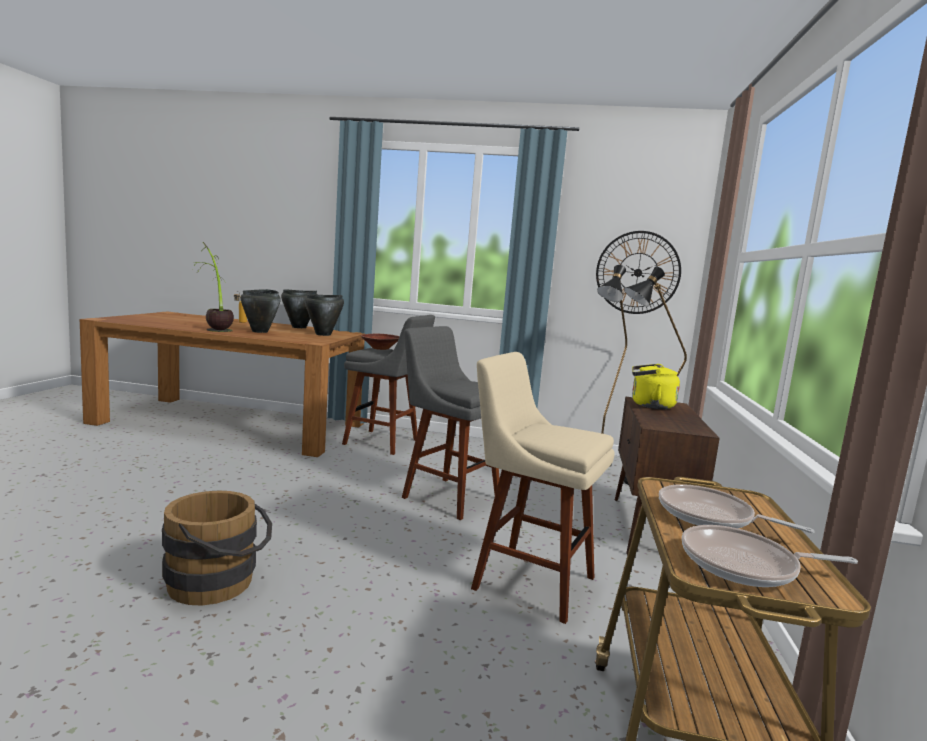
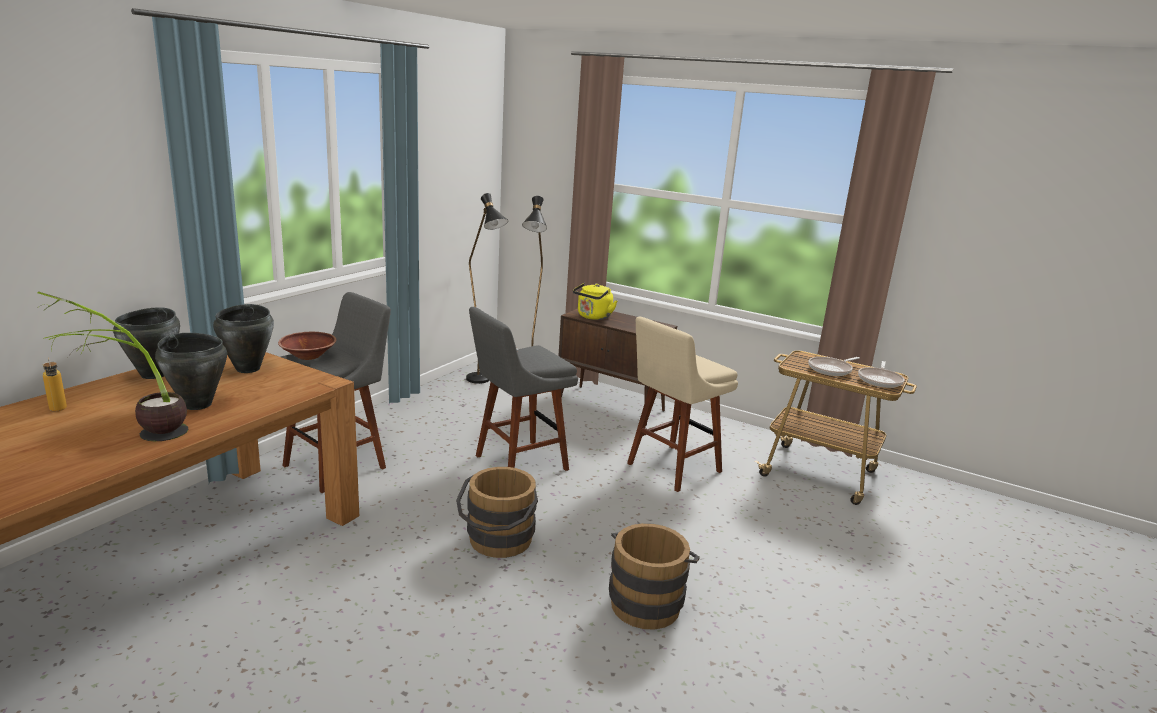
camera: 70 degrees left, 10 degrees up
(301, 504) = (497, 543): none -> brown bucket
(638, 272) = (466, 190): wall clock -> none

